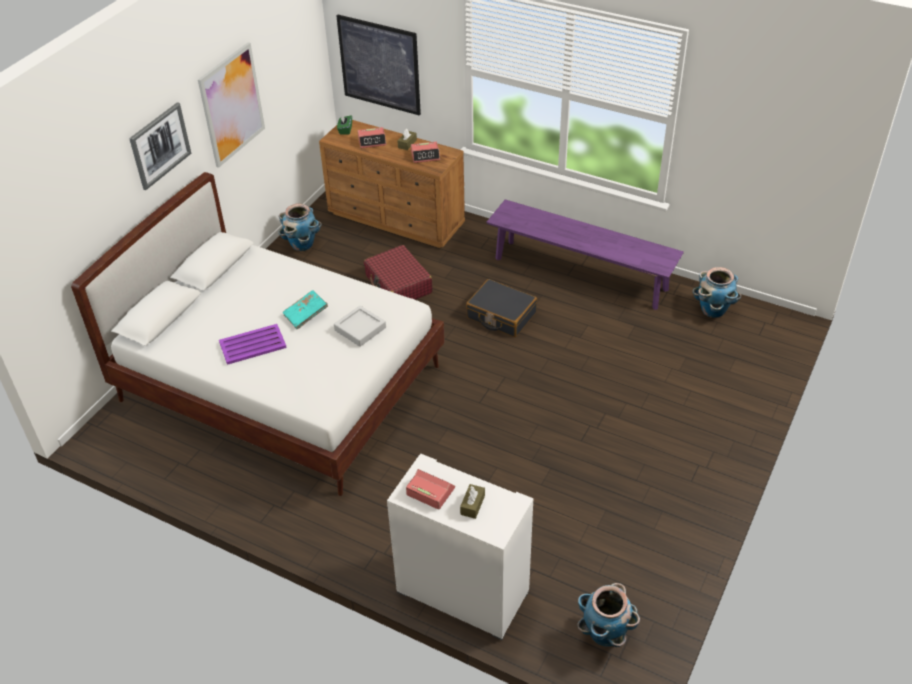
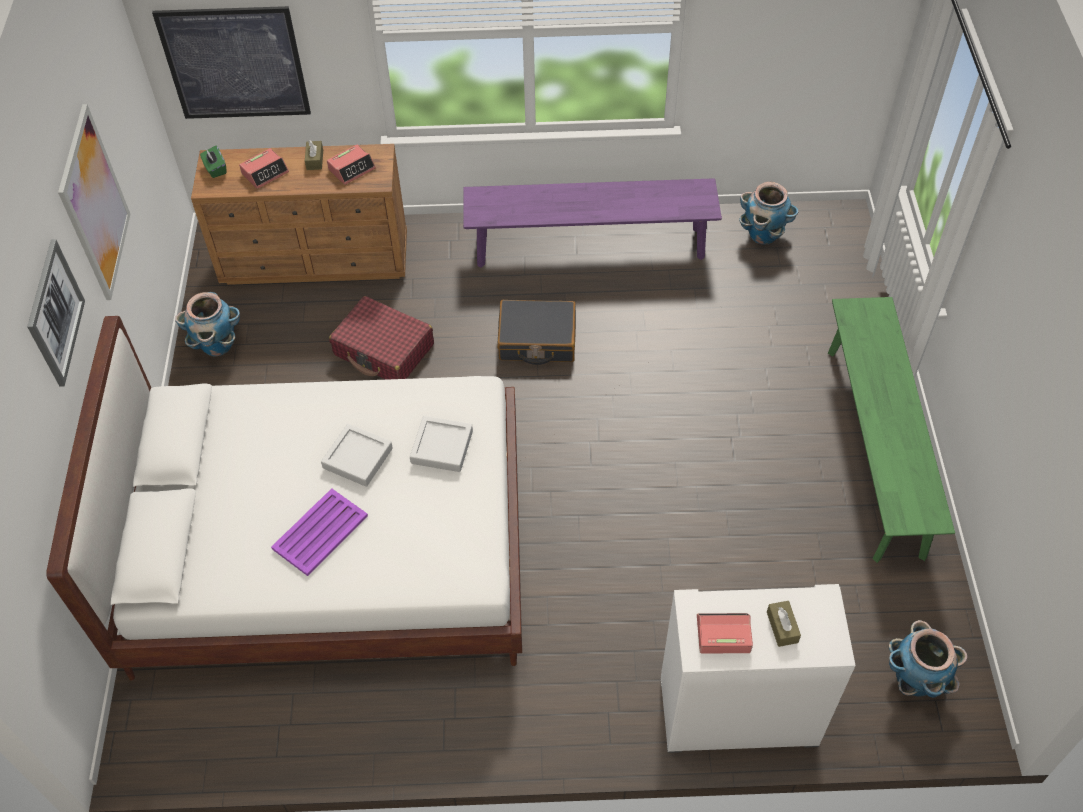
camera: 30 degrees left, 10 degrees up
(306, 315) = (357, 458): turquoise book -> grey tray
(691, 476) = (874, 449): none -> green bench

